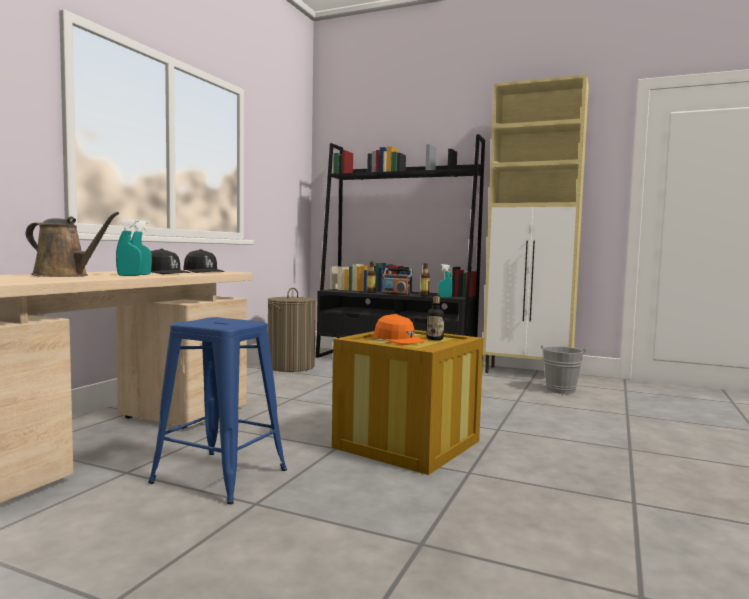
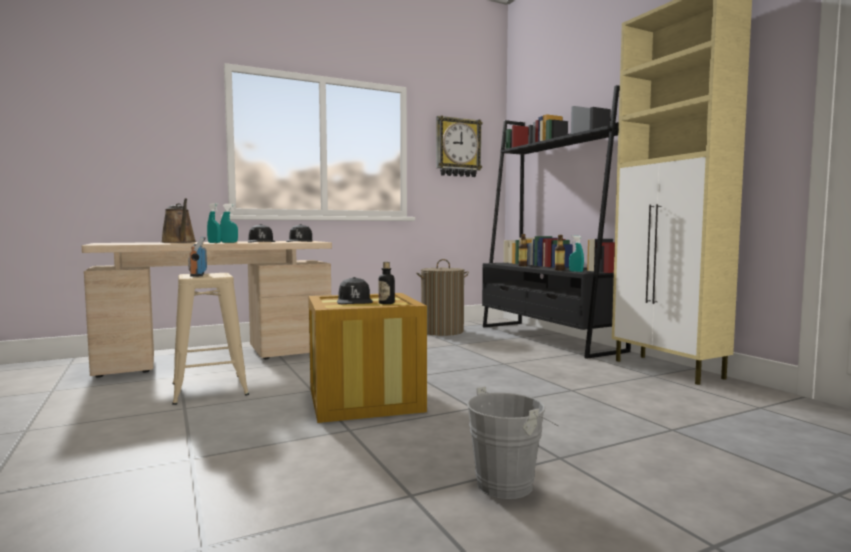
camera: 40 degrees right, 0 degrees up
(220, 476) = (209, 389): blue stool -> beige stool
(280, 165) = (457, 147): none -> wall clock
(396, 294) = (539, 267): radio -> radio (198, 274)
(398, 340) = (354, 301): orange cap -> black cap
(560, 389) = (661, 390): grey bucket -> grey bucket (510, 483)

